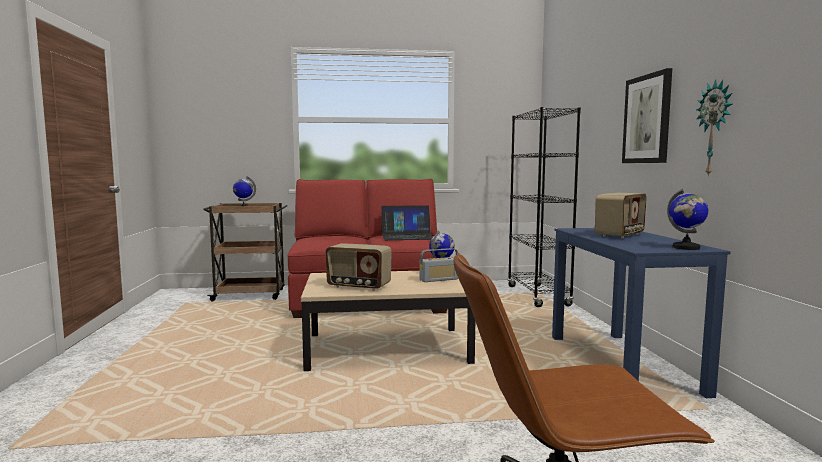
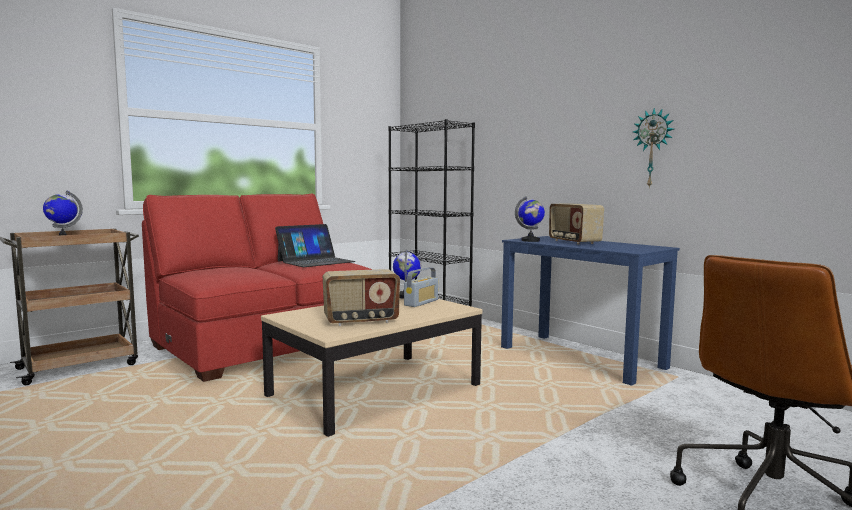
camera: 35 degrees left, 0 degrees up
(620, 235) = (573, 242): radio -> radio turned 150 degrees clockwise
(647, 119) = (568, 137): picture -> none
(686, 248) = (650, 247): globe -> globe (530, 240)

